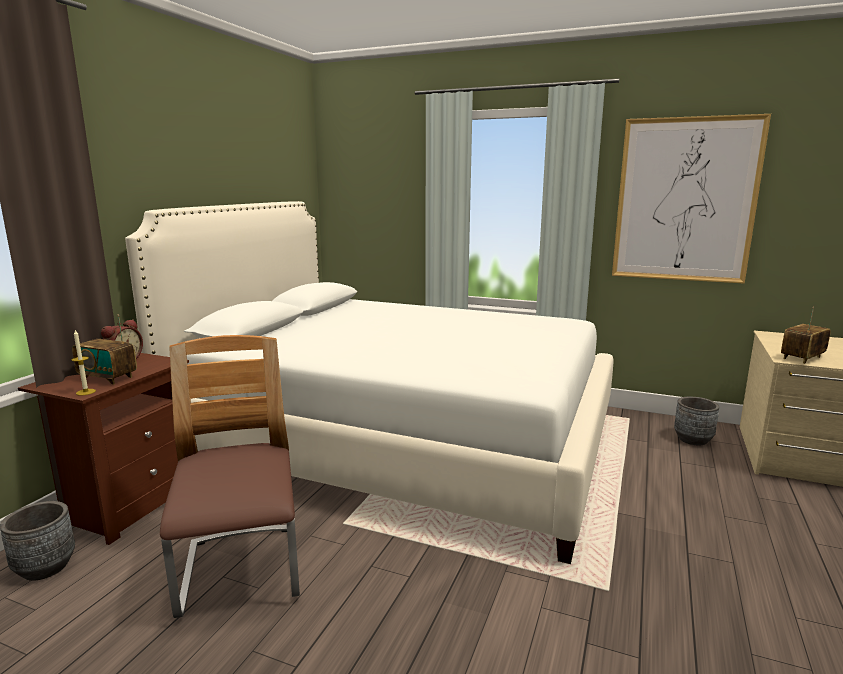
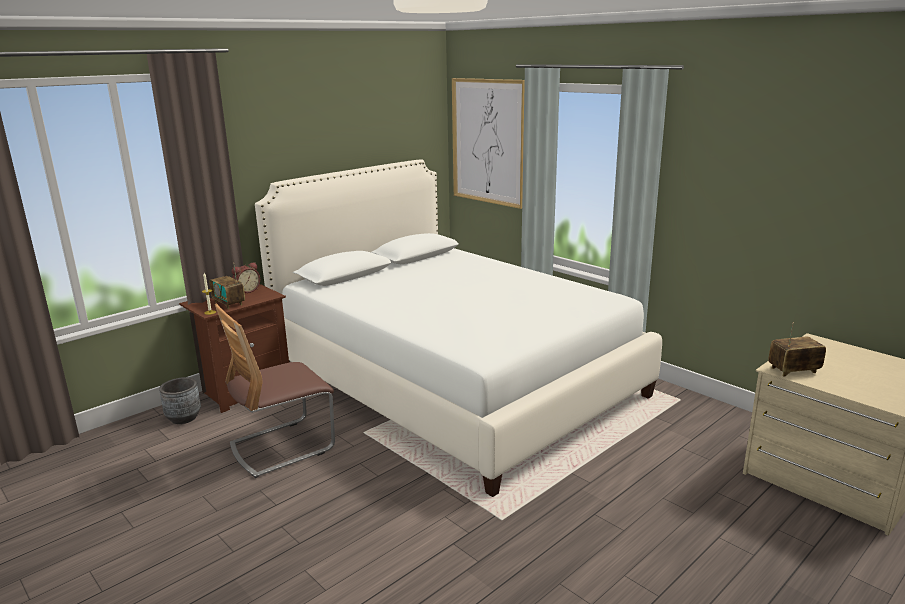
camera: 25 degrees right, 5 degrees up
(241, 572) = (282, 447): chair -> chair turned 135 degrees counterclockwise
(685, 200) = (747, 190): picture -> picture (488, 142)
(693, 439) = (721, 431): grey planter -> none

